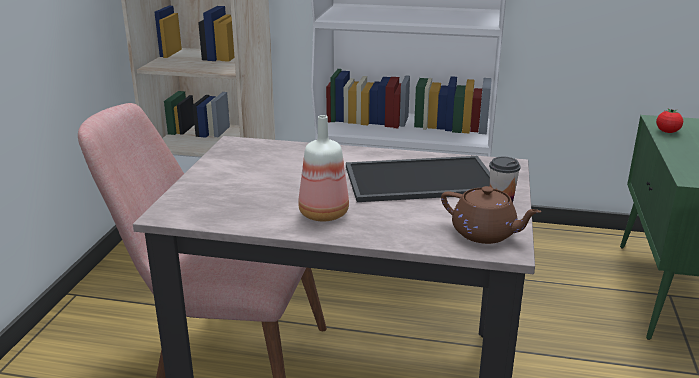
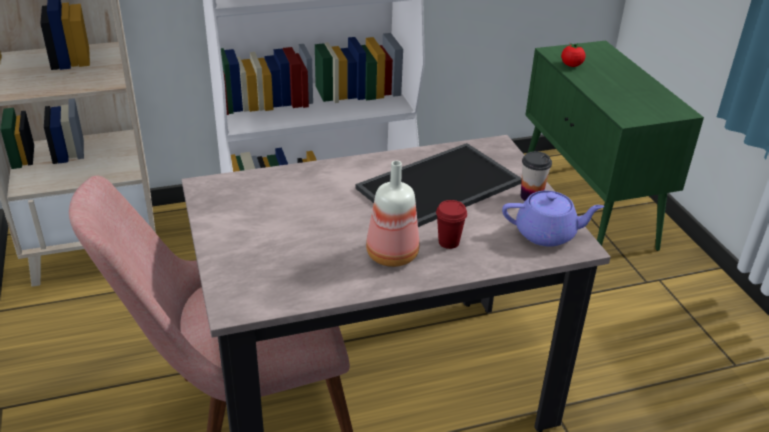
camera: 30 degrees left, 10 degrees up
(383, 217) = (448, 242): none -> red cup
(485, 233) = (547, 234): brown teapot -> purple teapot

